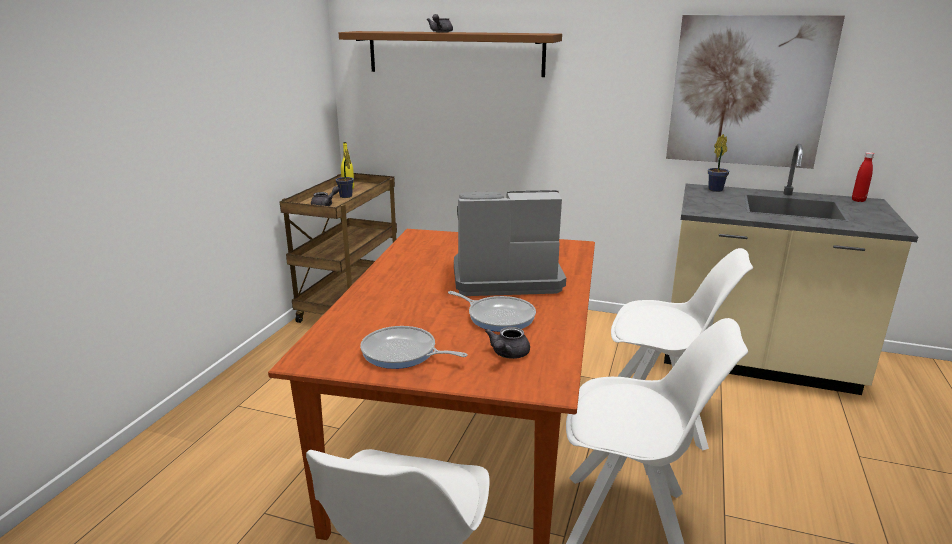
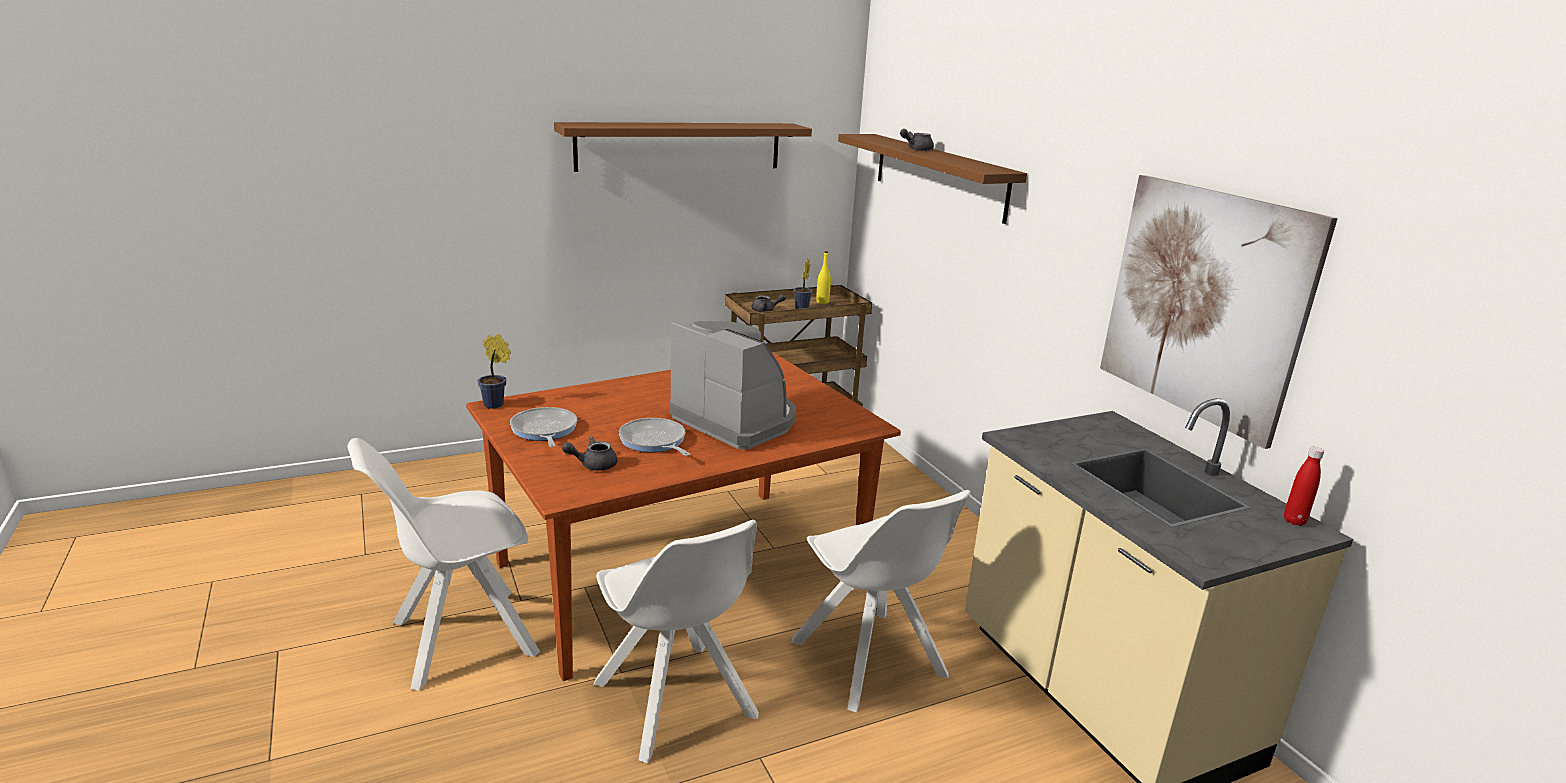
camera: 45 degrees right, 0 degrees up
(220, 56) = (680, 146): none -> brown shelf
(498, 317) = (654, 441): frying pan -> frying pan turned 150 degrees clockwise
(716, 189) = (1126, 430): potted plant -> potted plant (496, 405)

